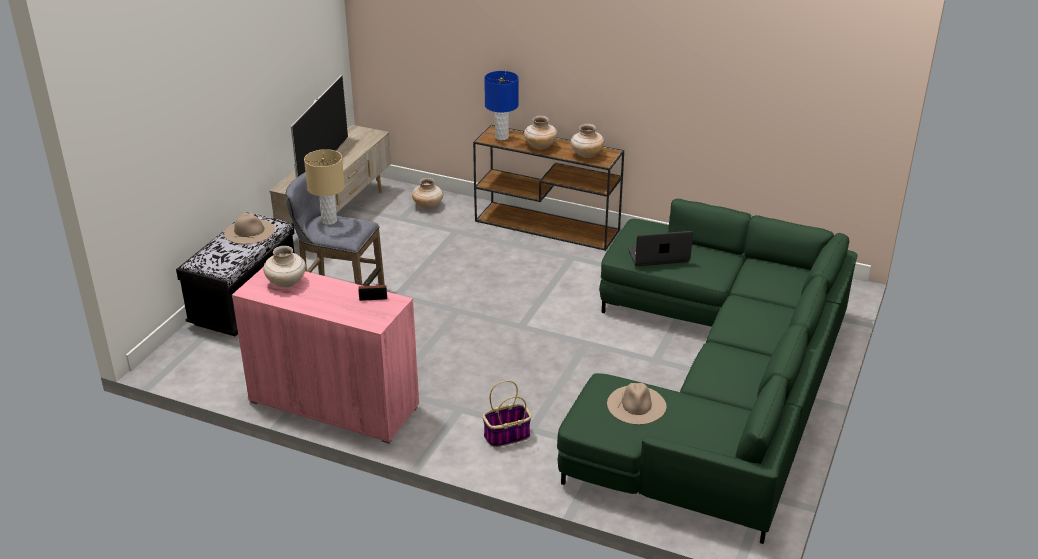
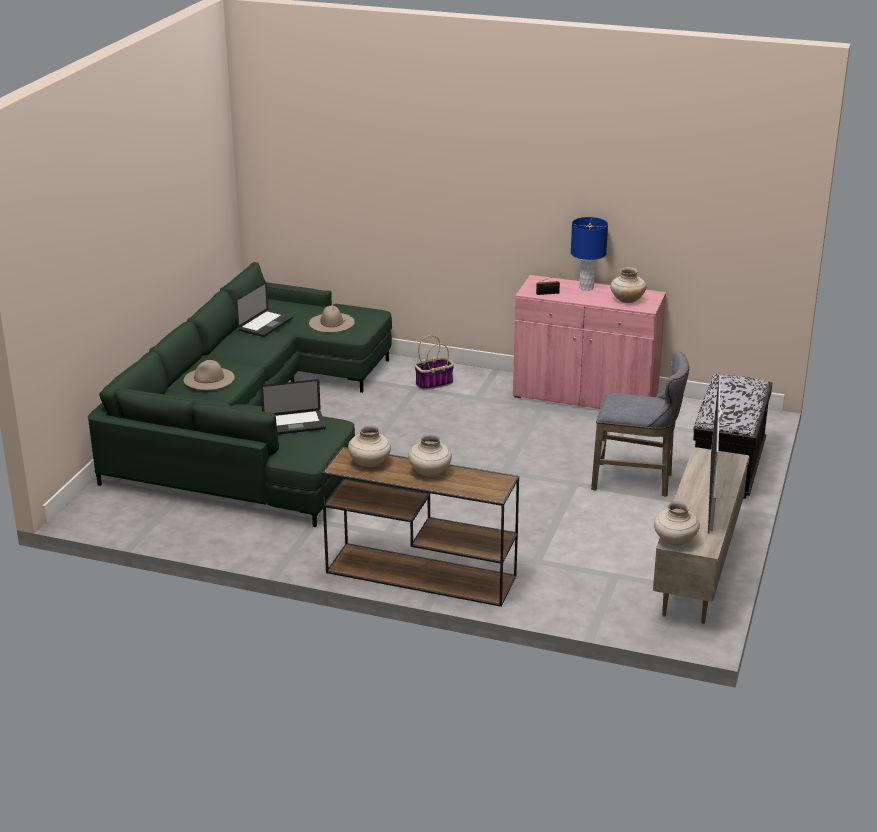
camera: 175 degrees right, 5 degrees down
(249, 231) = (729, 409): beige hat -> beige hat (209, 379)
(329, 221) = (646, 404): beige table lamp -> none
(428, 206) = (586, 596): beige vase -> beige vase (675, 541)
(501, 137) = (483, 484): blue table lamp -> blue table lamp (586, 287)
(721, 399) = (265, 324): none -> laptop

